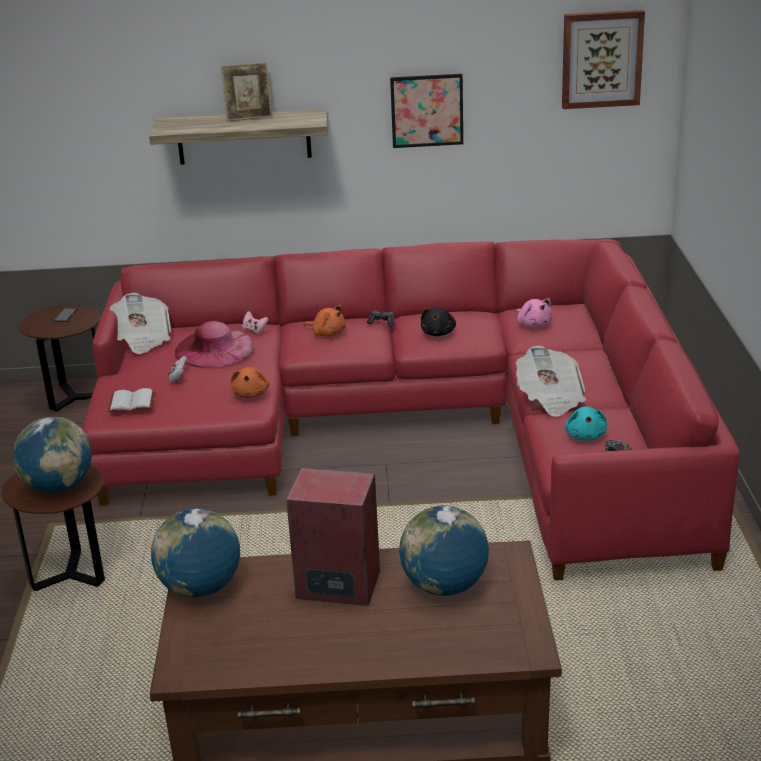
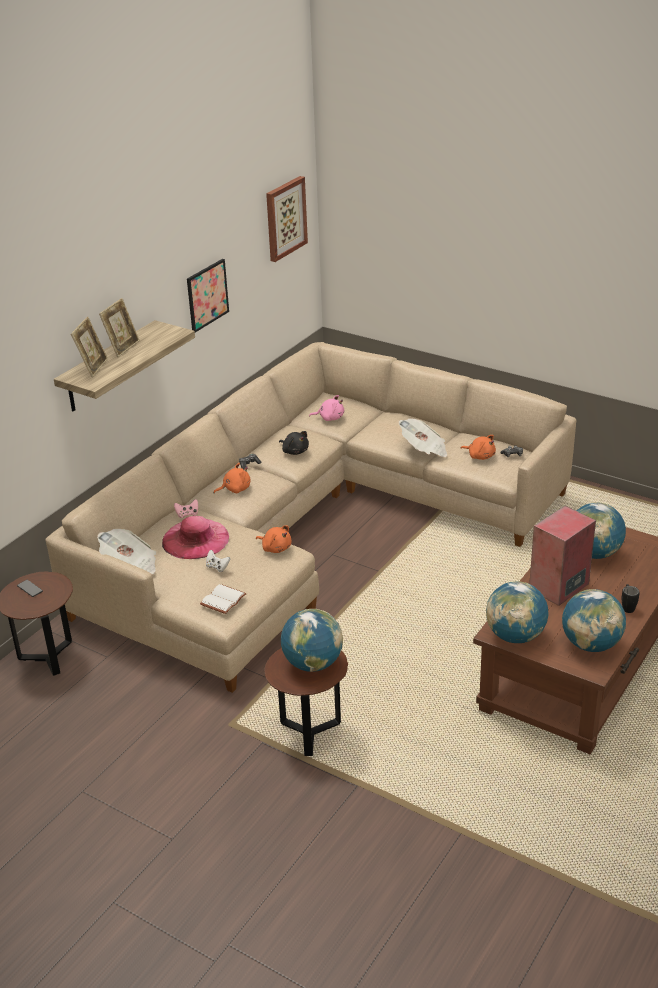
camera: 55 degrees left, 5 degrees up
(195, 121) = (93, 367): none -> picture frame
(231, 652) = (591, 644): none -> globe
(346, 655) = (627, 606): none -> black mug
(413, 432) = (308, 529): red sofa -> beige sofa
(585, 435) = (480, 456): turquoise plush toy -> orange plush toy

